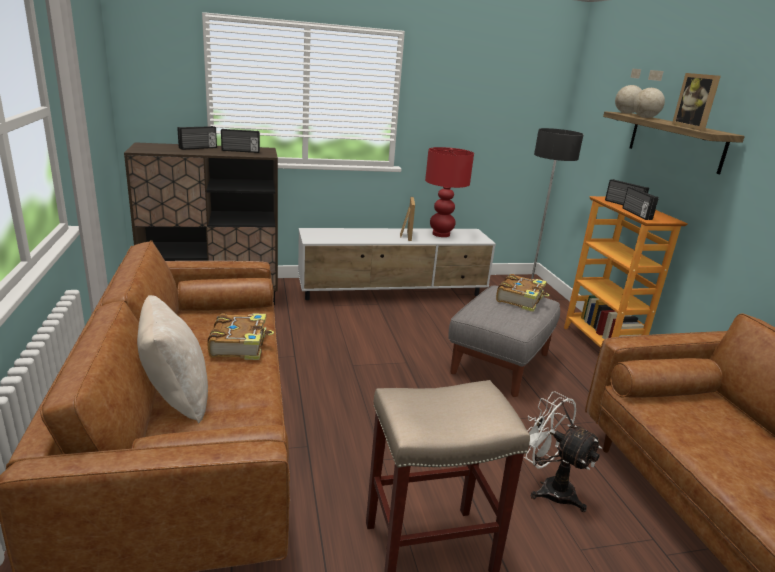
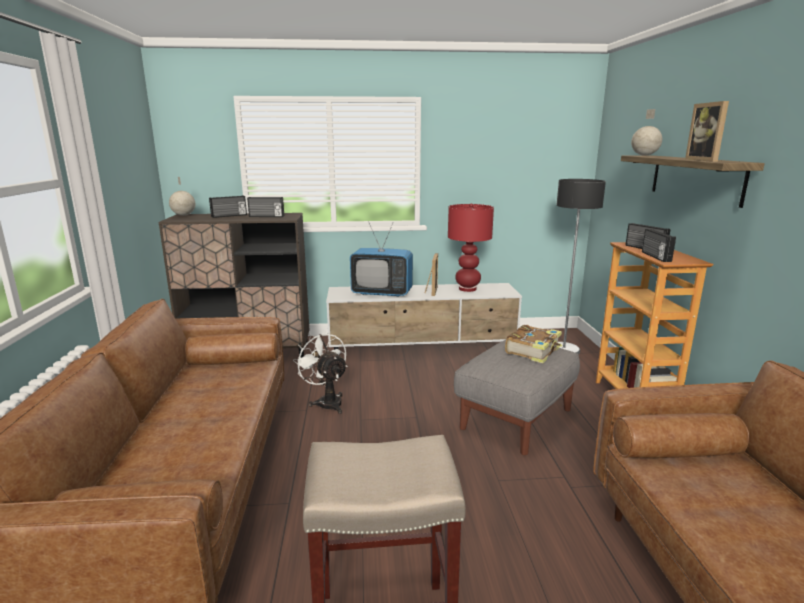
camera: 10 degrees right, 5 degrees down
(176, 397) = (144, 448): beige pillow -> none
(240, 344) = (229, 397): book -> none
(357, 236) = (382, 293): none -> television
(549, 488) = (541, 561): white fan -> white fan (327, 402)
(645, 117) = (661, 157): globe -> globe (183, 215)

